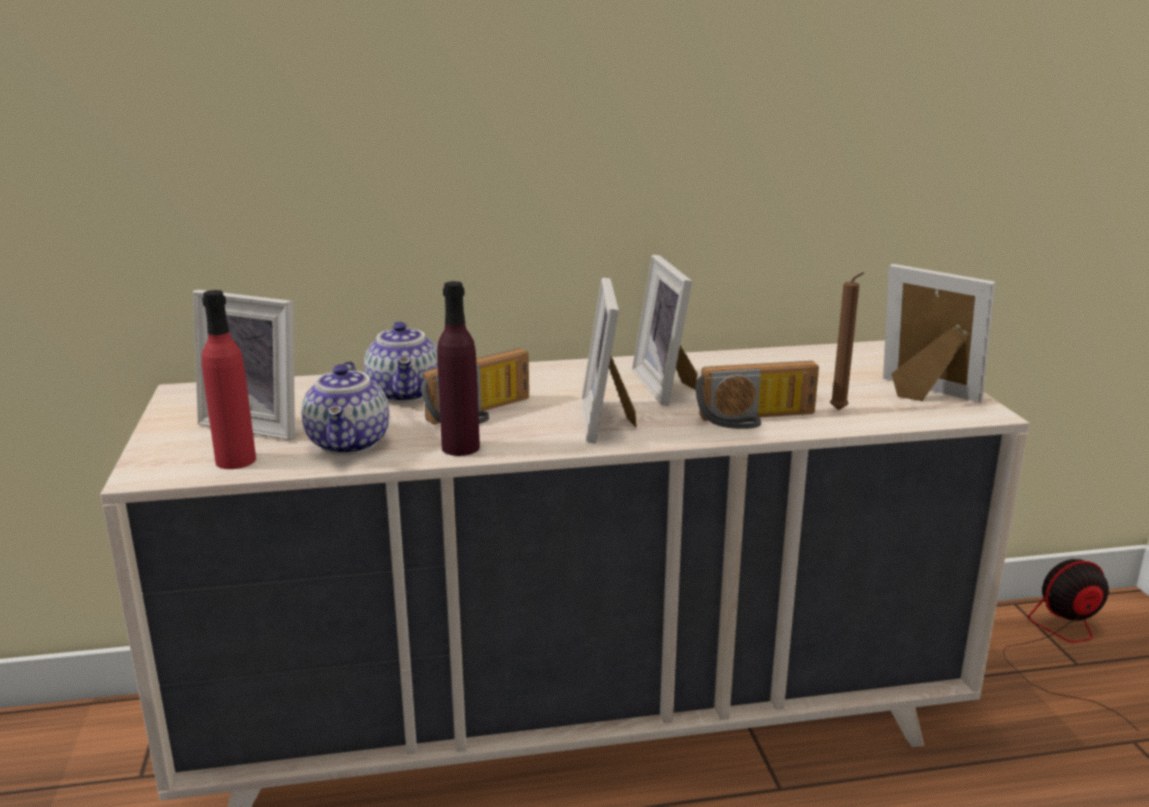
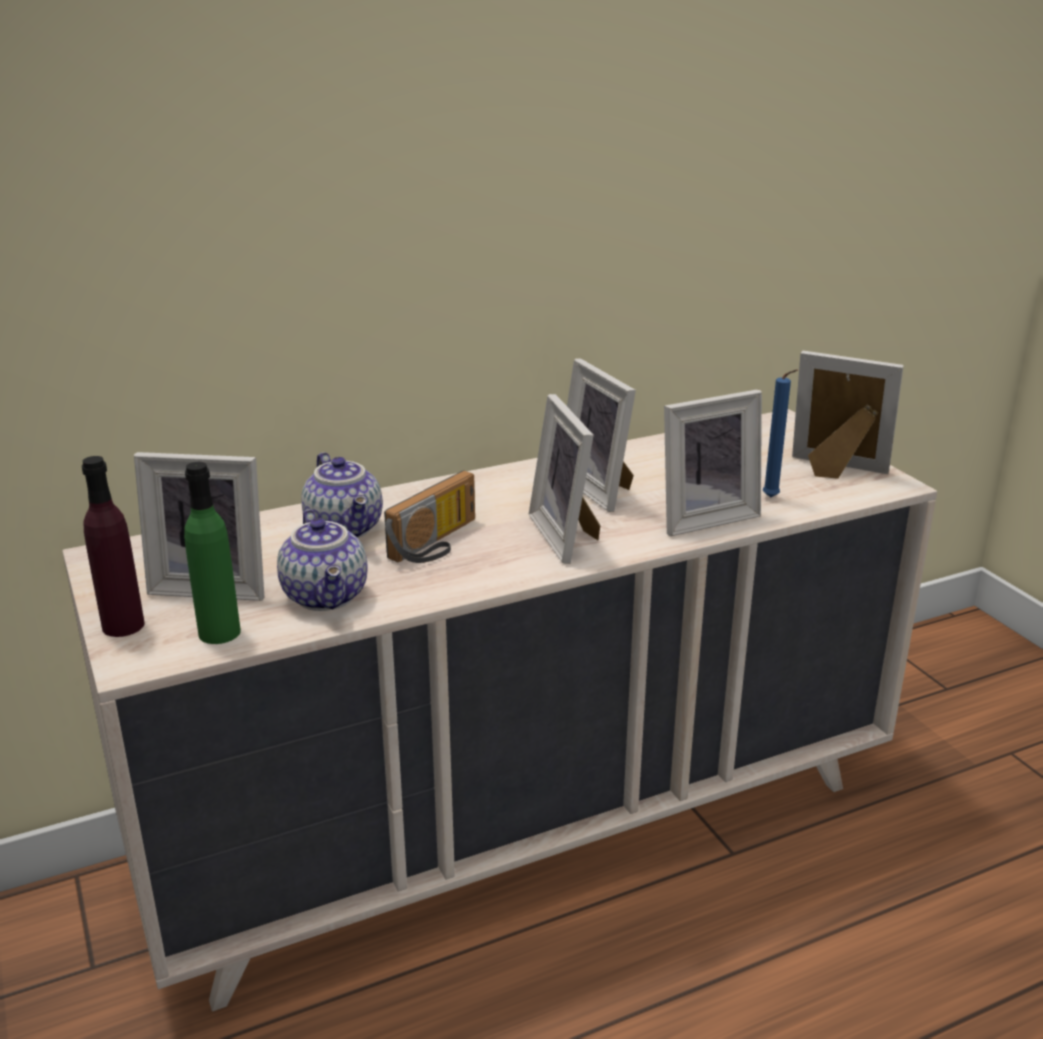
camera: 15 degrees left, 5 degrees up
(236, 460) = (219, 632): red bottle -> green bottle
(460, 447) = (442, 586): purple bottle -> purple bottle (123, 625)
(756, 419) = (703, 517): radio -> picture frame
(840, 411) = (772, 498): brown candle -> blue candle
(1062, 646) = (929, 673): fan -> none

